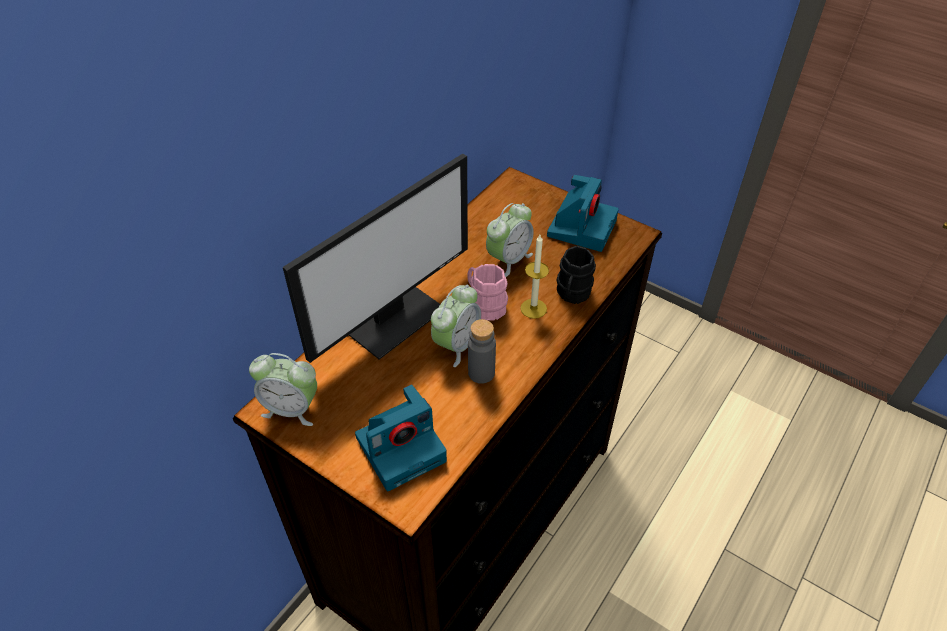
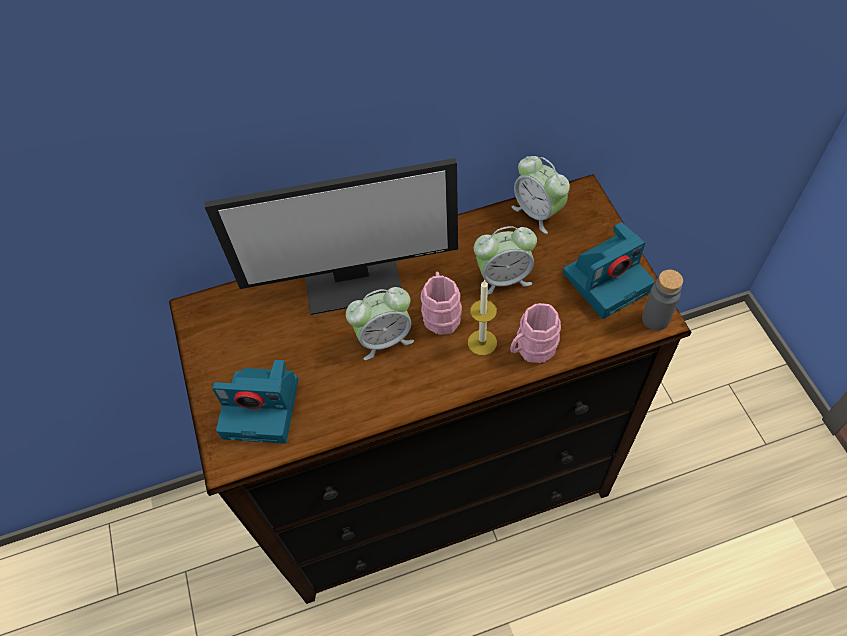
camera: 40 degrees right, 10 degrees up
(292, 408) = (212, 319): alarm clock -> alarm clock (538, 212)
(481, 373) = (381, 379): grey bottle -> grey bottle (655, 319)
(572, 294) = (531, 349): black mug -> pink mug

